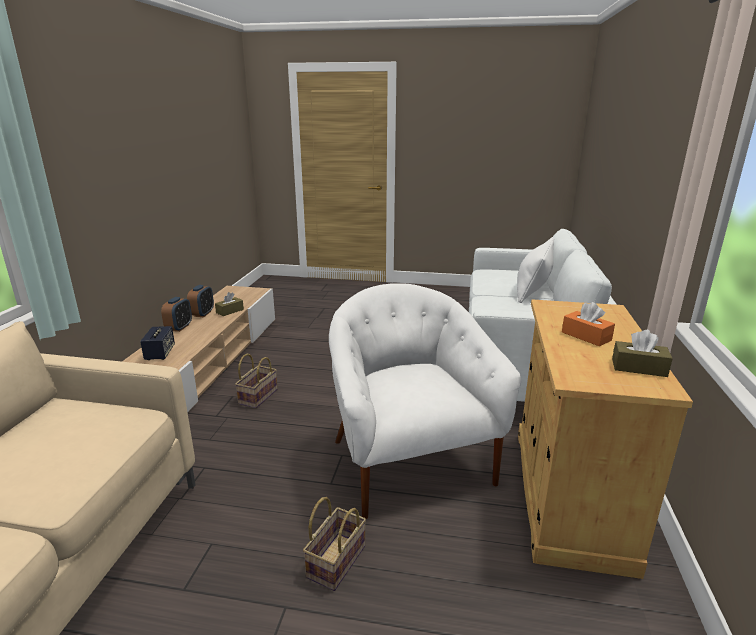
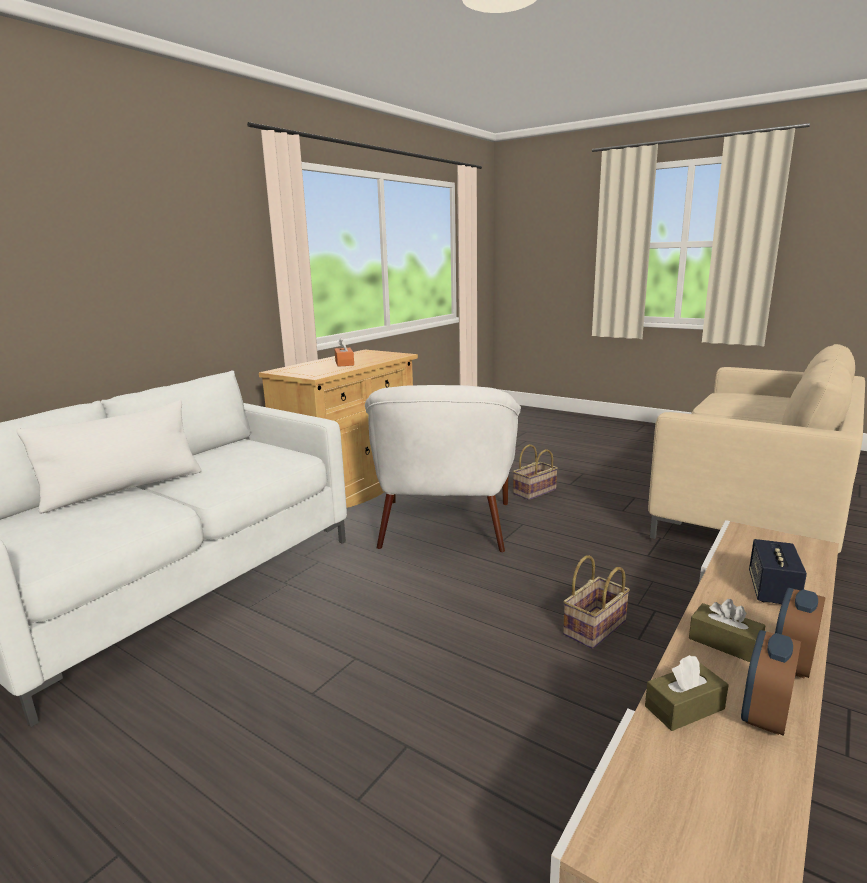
camera: 155 degrees left, 5 degrees down
(639, 368) = (356, 355): brown tissue box -> brown tissue box (724, 643)

